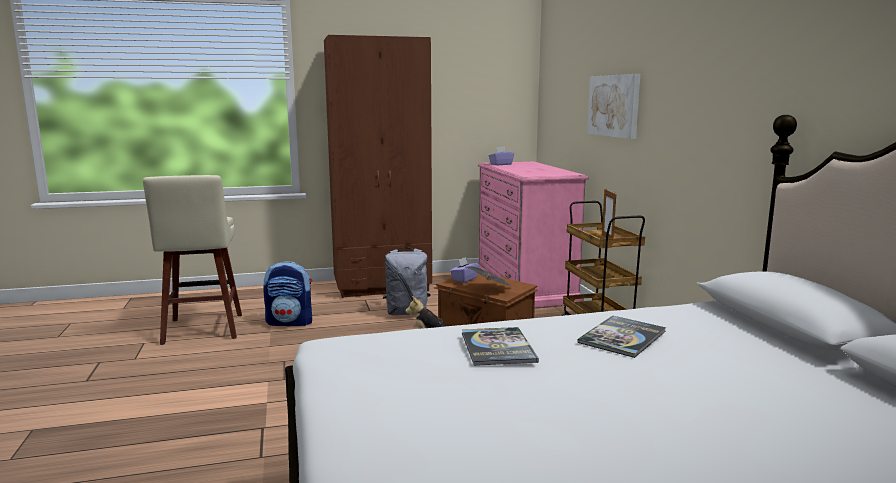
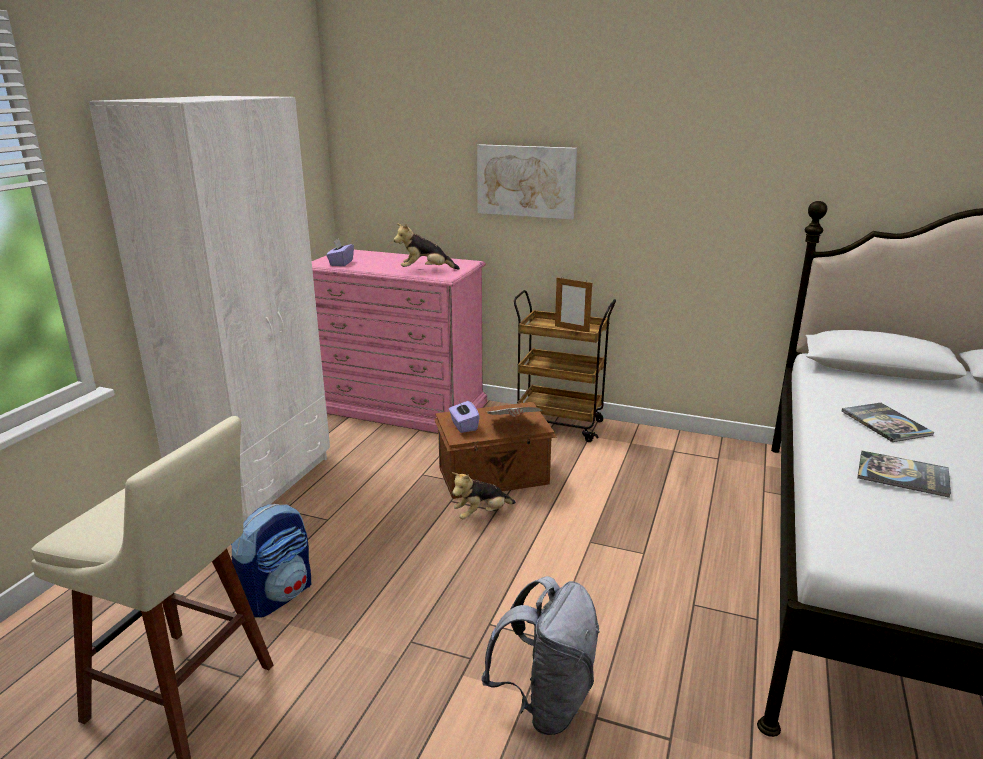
camera: 55 degrees left, 10 degrees up
(383, 286) = (258, 481): brown wardrobe -> white wardrobe
(407, 312) = (374, 498): grey backpack -> grey backpack (545, 703)
(528, 172) = (425, 271): none -> plush toy

